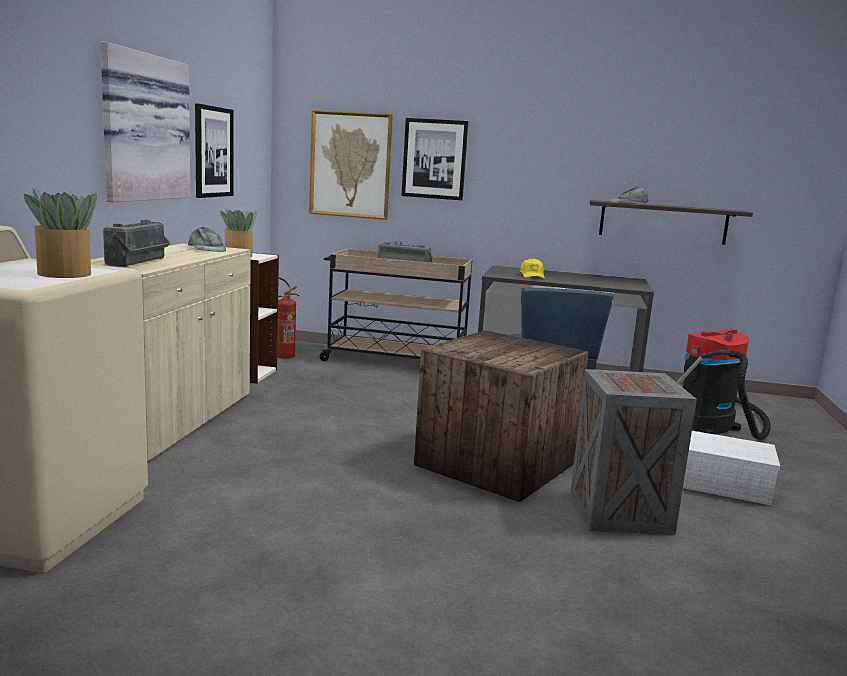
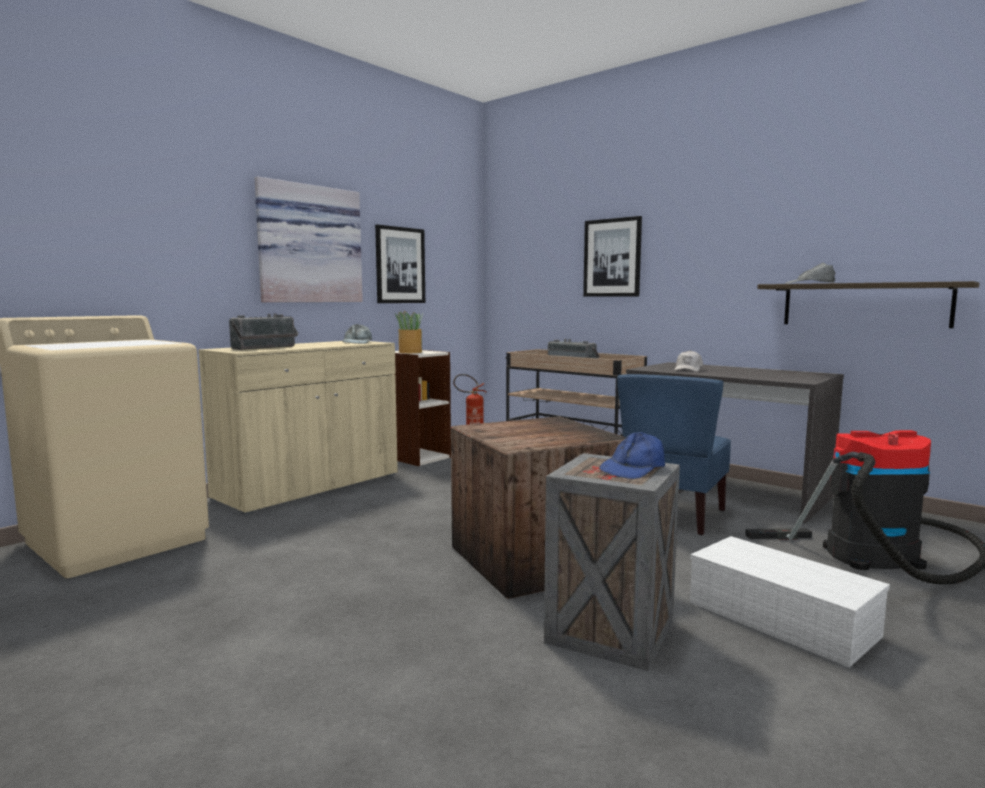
camera: 30 degrees right, 5 degrees down
(65, 274) = (123, 344): potted plant -> none
(350, 165) = (542, 271): picture -> none
(532, 276) = (688, 369): yellow cap -> white cap
(647, 380) = (633, 468): none -> blue cap

